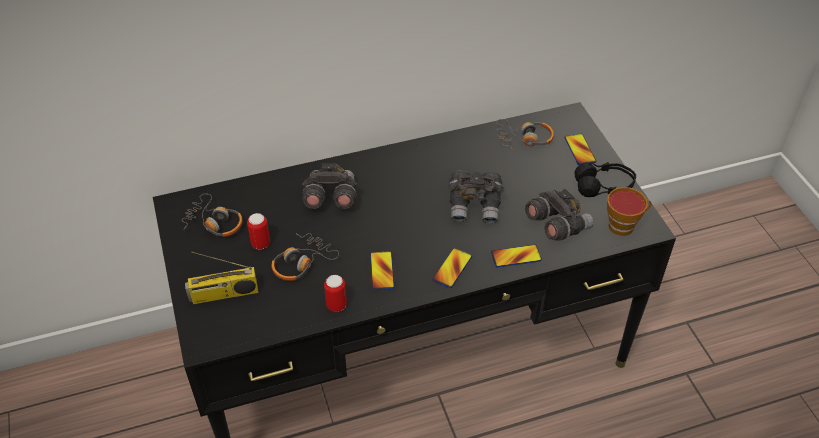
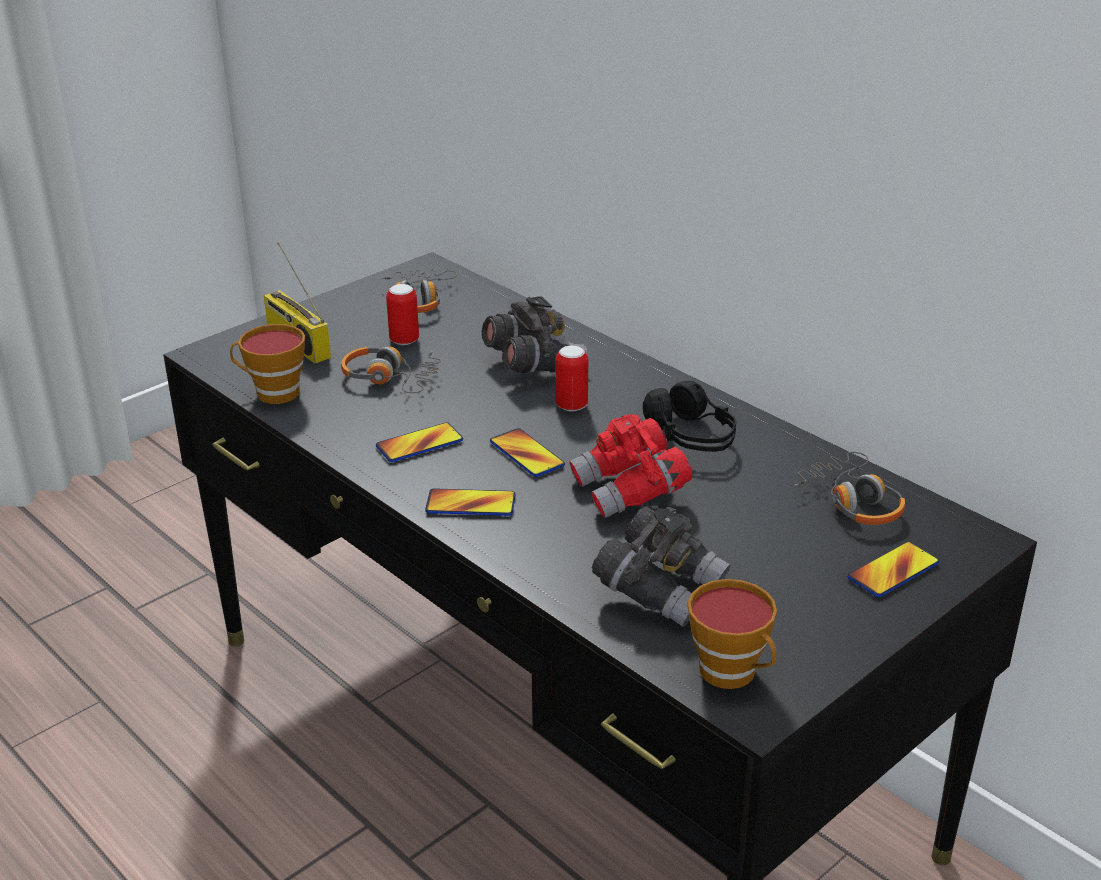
camera: 65 degrees right, 15 degrees down
(280, 322) = (272, 393): none -> cup
(336, 305) = (328, 426): can -> can (571, 405)
(475, 206) = (630, 491): grey binoculars -> red binoculars
(516, 257) = (545, 561): phone -> phone (526, 454)
(604, 187) = (819, 624): black headphones -> black headphones (691, 437)

